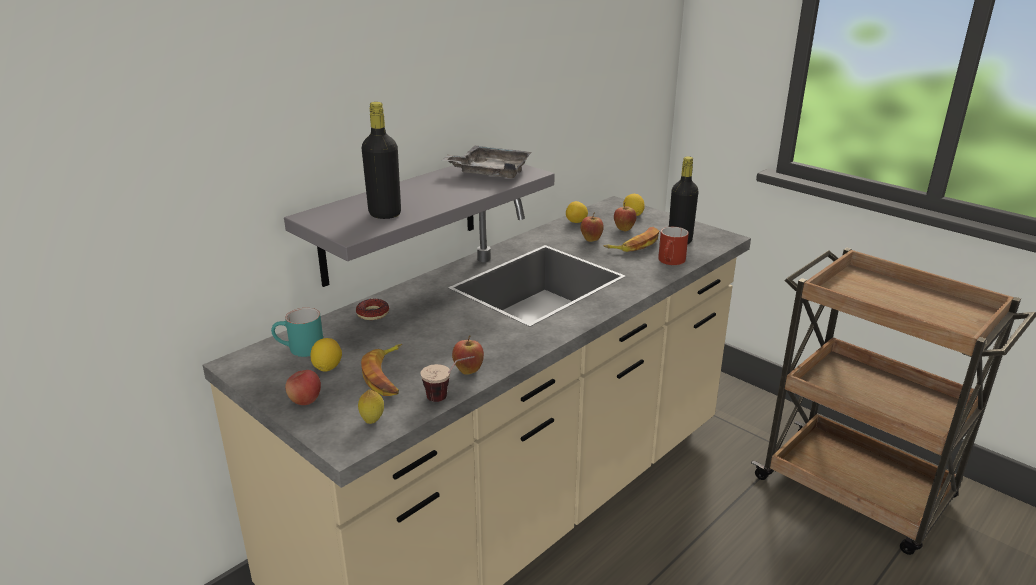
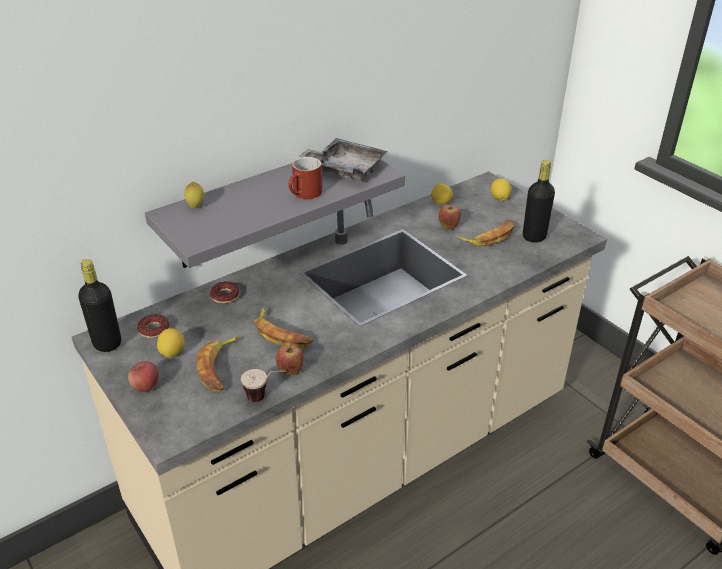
camera: 10 degrees right, 10 degrees up
(300, 349) = (154, 329): turquoise mug -> donut
(372, 421) = (195, 415): lemon -> lemon (196, 206)
(385, 214) = (232, 217): black bottle -> black bottle (107, 343)
(447, 340) = (281, 334): none -> banana
(624, 229) = (484, 216): apple -> none
(671, 262) = (516, 262): red mug -> red mug (305, 195)

